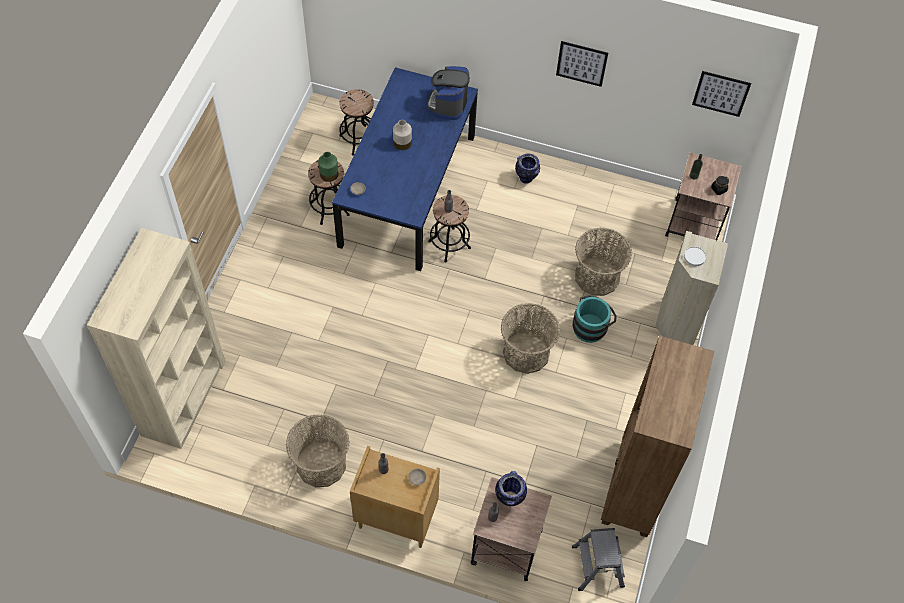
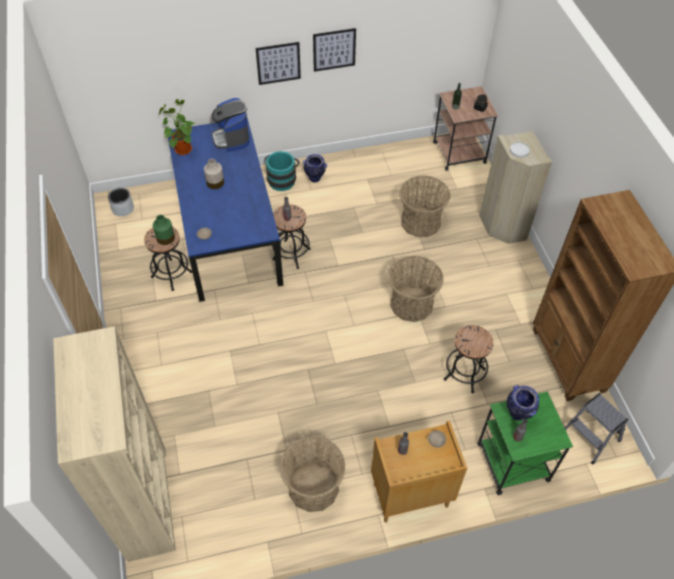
camera: 30 degrees left, 5 degrees down
(328, 121) = (123, 209): none -> grey planter
(359, 140) = (159, 211): black stool -> black stool (464, 374)
(395, 93) = (181, 149): none -> potted plant
(505, 545) = (512, 463): brown cart -> green cart
(591, 326) = (444, 259): turquoise bucket -> turquoise bucket (282, 179)
(721, 93) = (454, 26): picture -> picture (278, 63)

